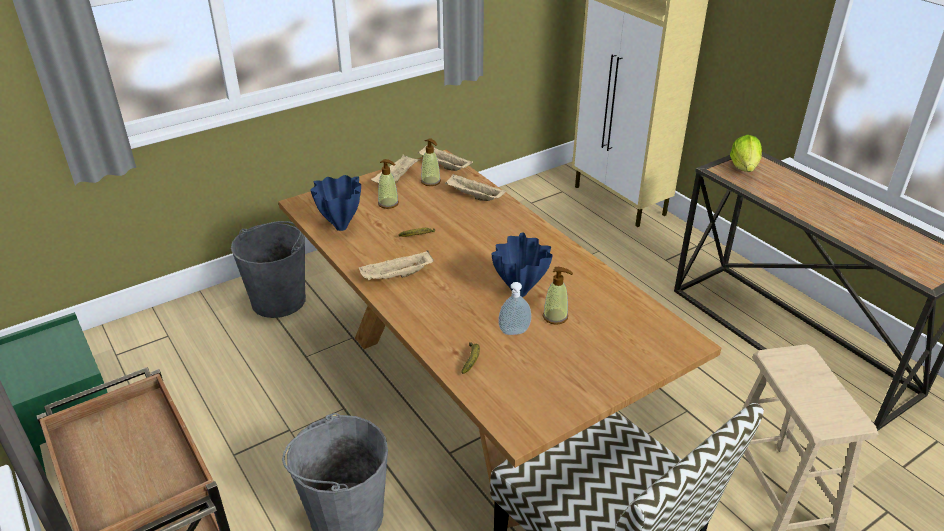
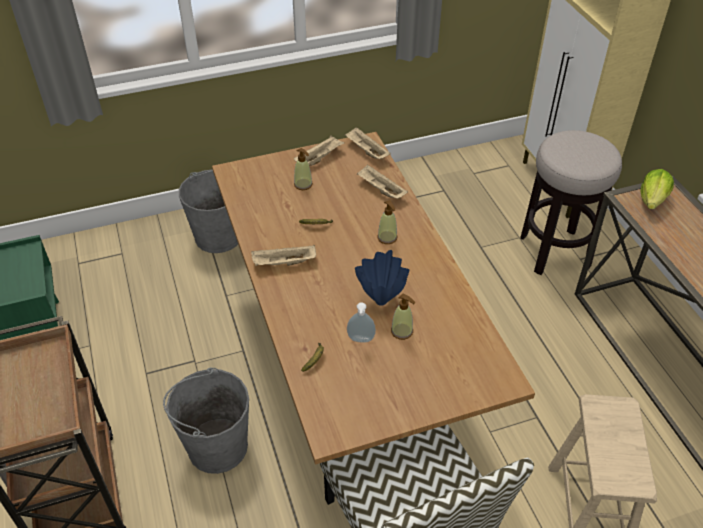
camera: 15 degrees right, 10 degrees up
(340, 228) = (254, 204): blue vase -> none
(431, 181) = (348, 166): soap dispenser -> soap dispenser (387, 238)
(638, 258) = (554, 252): none -> stool

